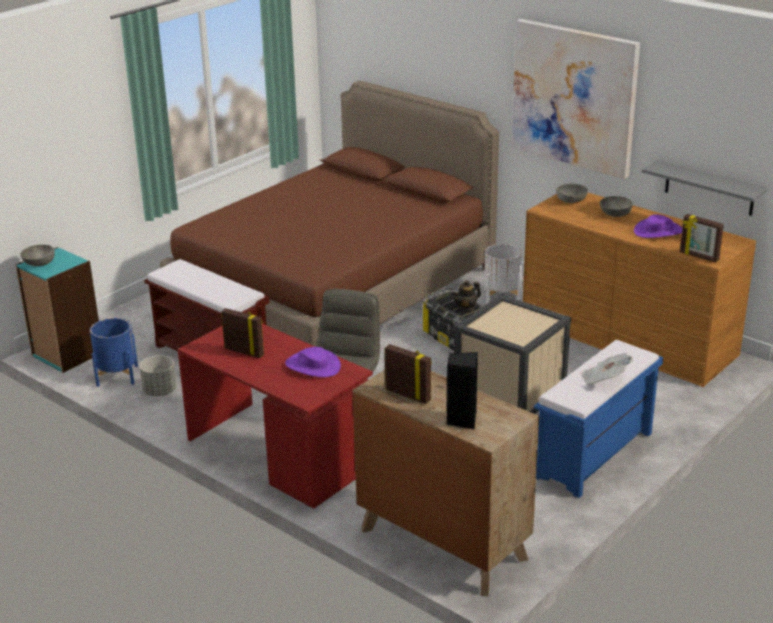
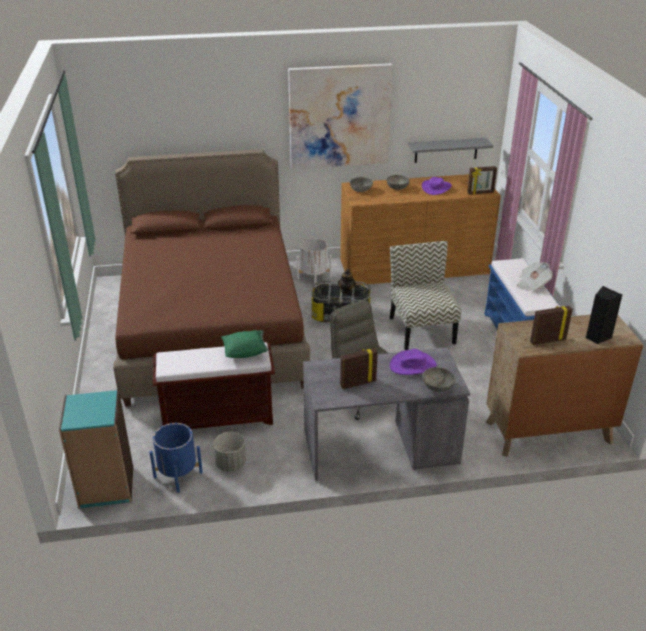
camera: 50 degrees left, 5 degrees up
(39, 263) = (78, 416): grey bowl -> grey bowl (437, 387)
(233, 291) = (245, 352): none -> green pillow
(278, 453) = (379, 447): red desk -> grey desk
(510, 392) = (421, 329): beige storage box -> chair

